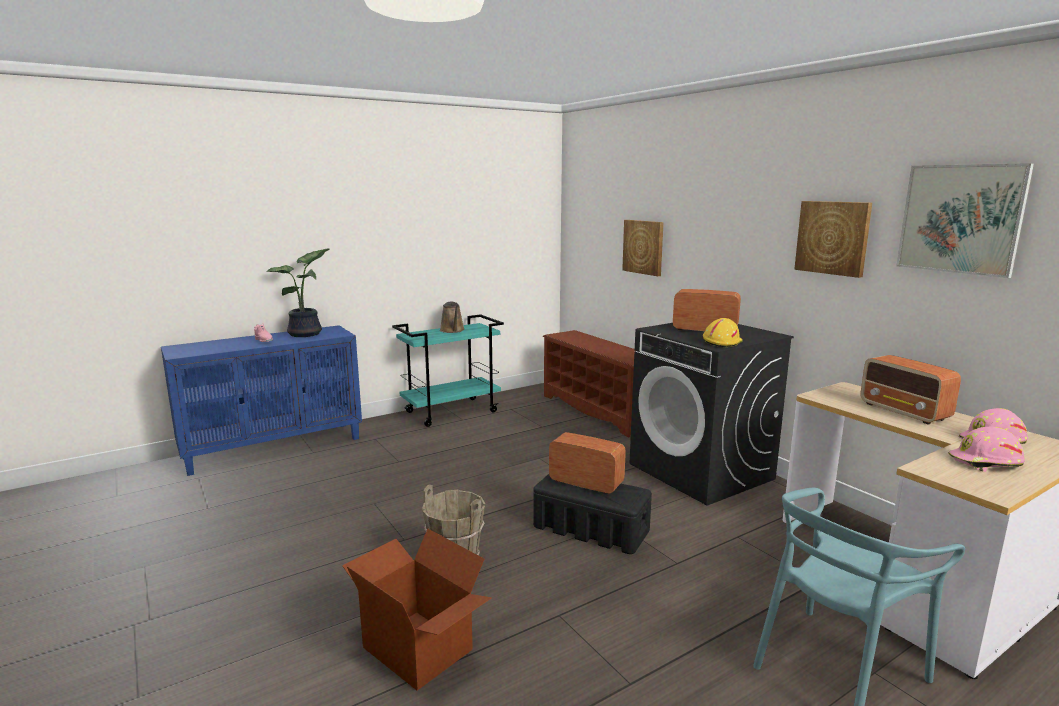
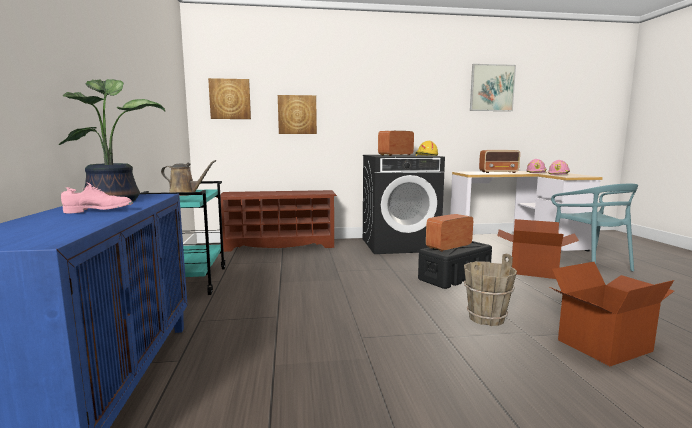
camera: 65 degrees left, 5 degrees down
(693, 595) = (533, 271): none -> cardboard box
(833, 237) = (437, 99): picture -> picture (230, 99)

